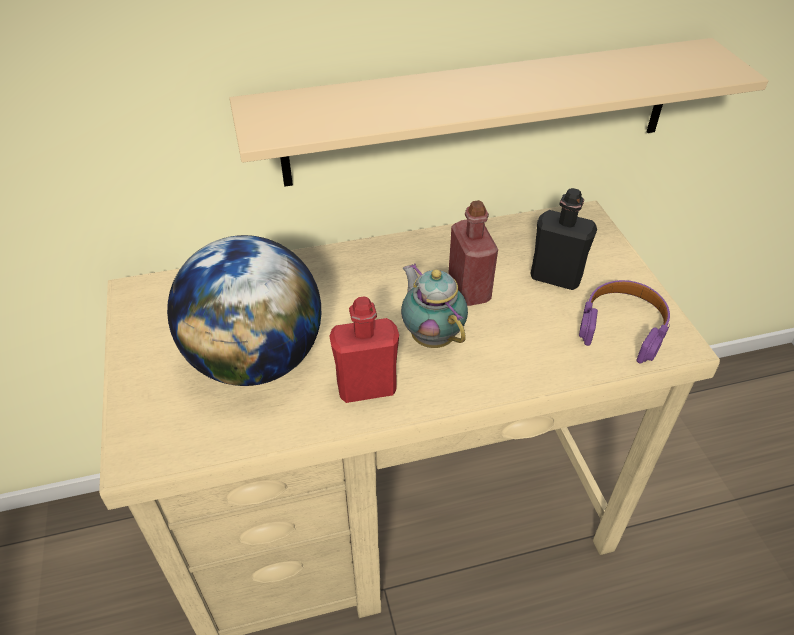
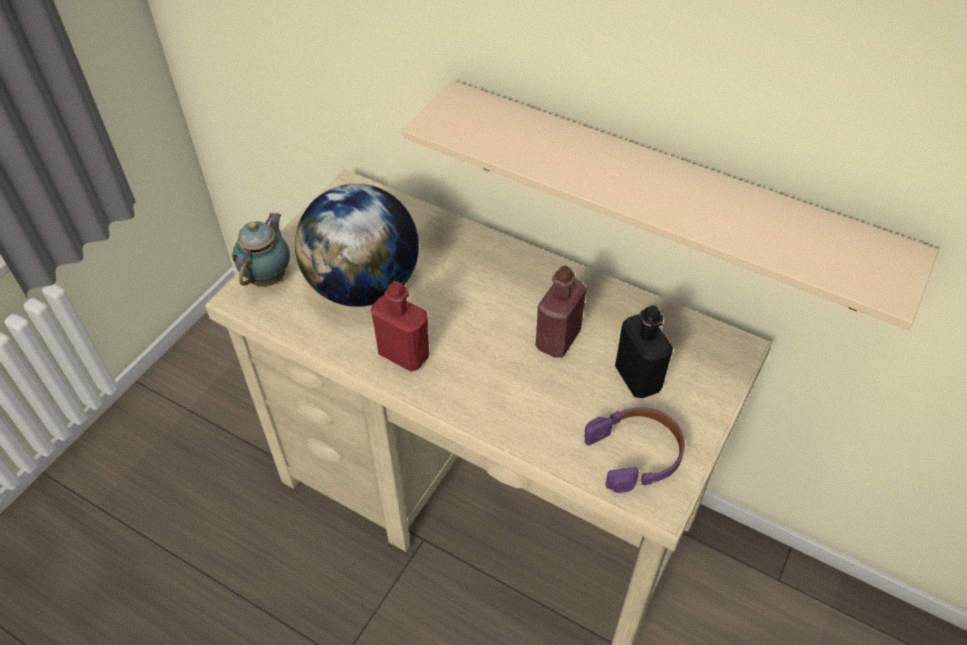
camera: 45 degrees right, 5 degrees up
(431, 336) = (487, 353): teapot -> teapot (269, 276)

